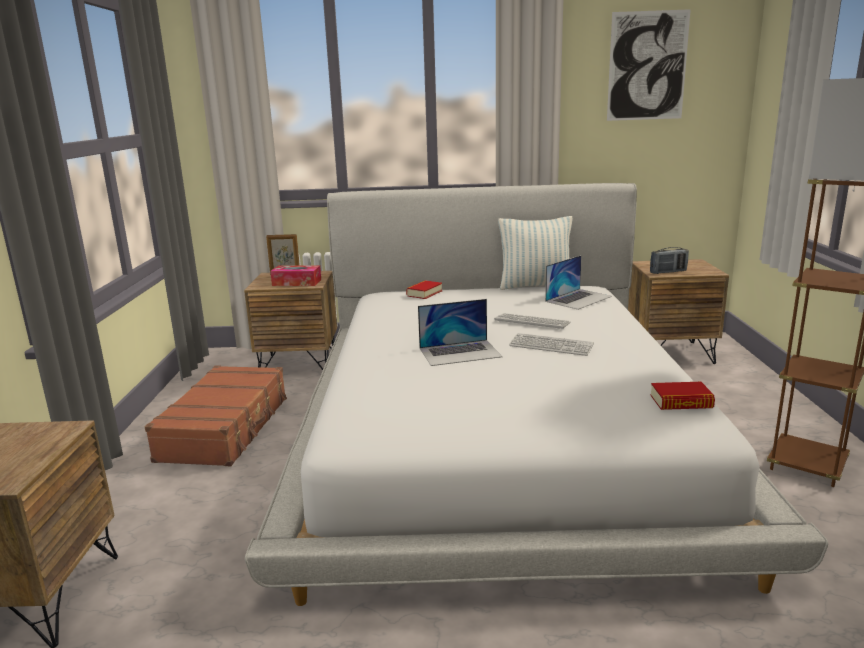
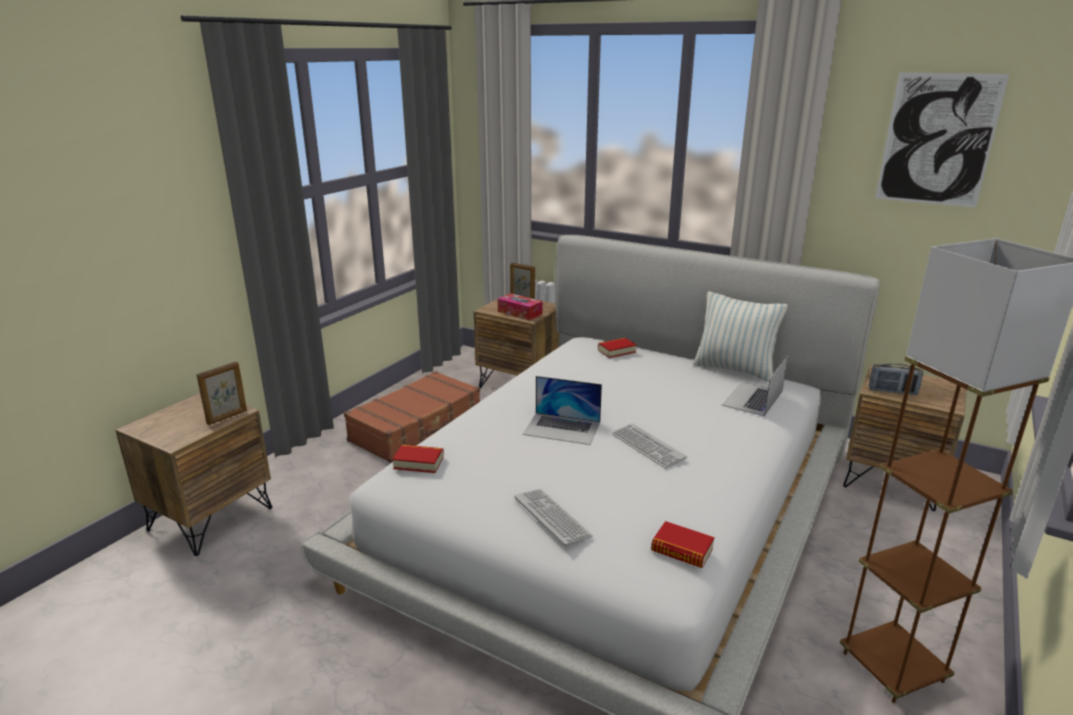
camera: 30 degrees right, 5 degrees up
(57, 437) = (227, 417): none -> picture frame
(358, 414) = (419, 463): none -> book
(532, 322) = (667, 414): keyboard -> keyboard (552, 517)
(578, 299) = (752, 398): laptop -> laptop turned 135 degrees clockwise

